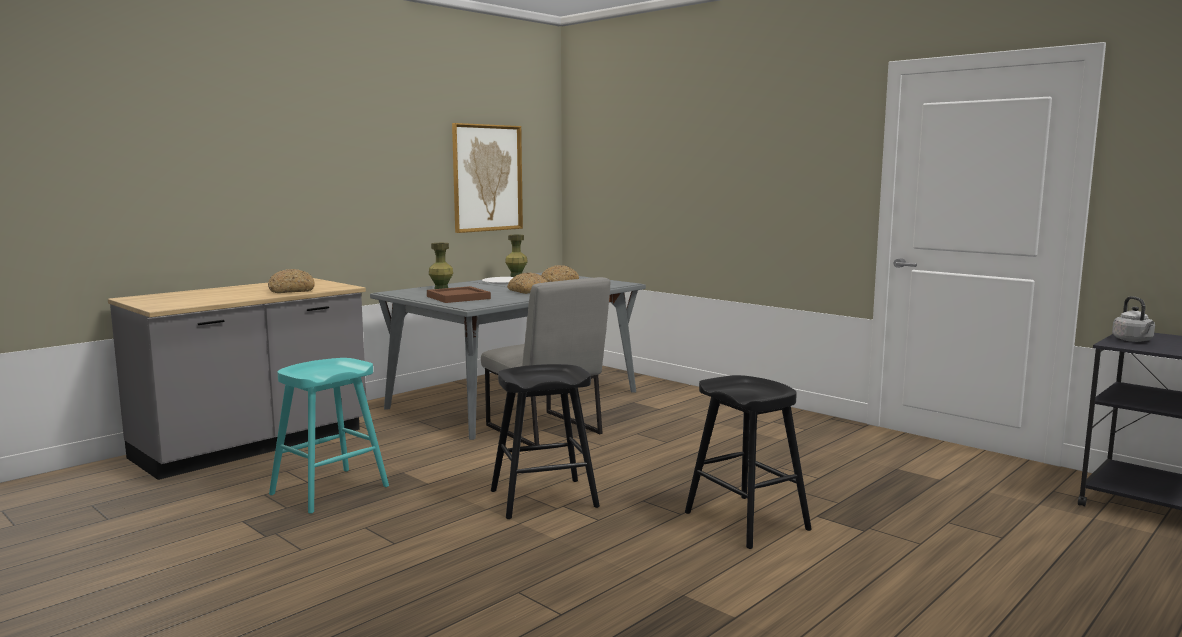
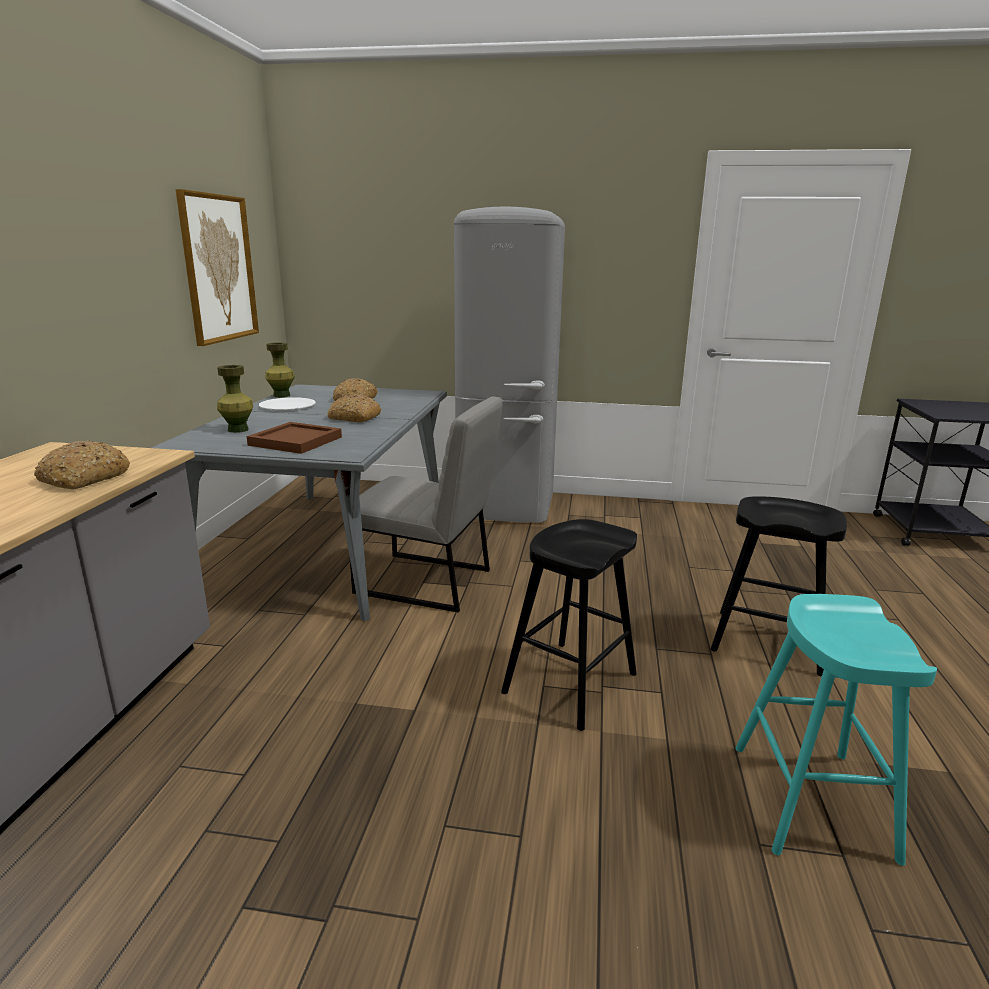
camera: 35 degrees left, 10 degrees up
(329, 490) = (300, 777): turquoise stool -> turquoise stool (811, 801)
(691, 401) = (506, 507): none -> grey fridge
(1133, 340) = (939, 410): grey kettle -> none

